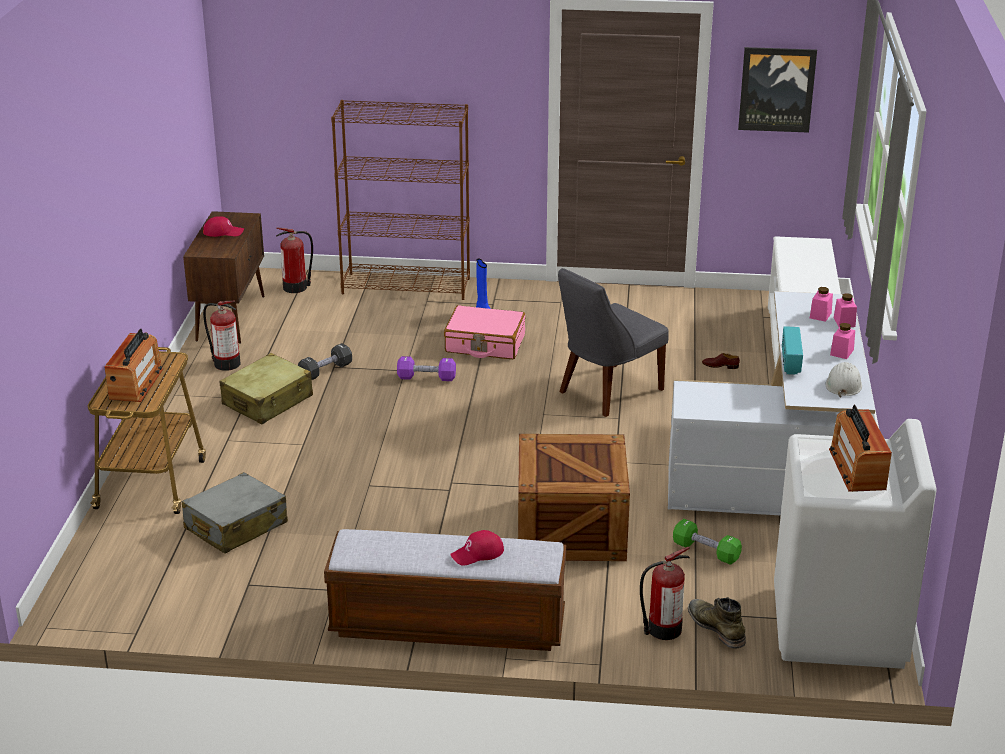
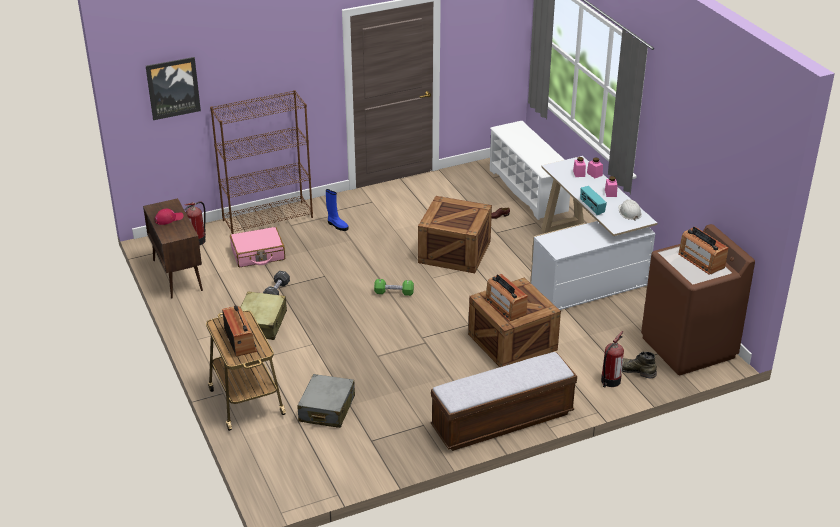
camera: 30 degrees left, 5 degrees up
(225, 363) = (207, 307): fire extinguisher -> none
(426, 378) = (342, 276): purple dumbbell -> none
(477, 553) = (521, 374): red cap -> none
(485, 344) = (354, 243): pink suitcase -> pink suitcase (258, 254)
(554, 463) = (505, 307): none -> radio
(607, 392) = (453, 252): grey chair -> crate
(706, 551) = (591, 330): green dumbbell -> green dumbbell (394, 293)
(777, 89) = (479, 37): picture -> picture (173, 88)
(839, 627) = (688, 347): white washing machine -> brown washing machine

